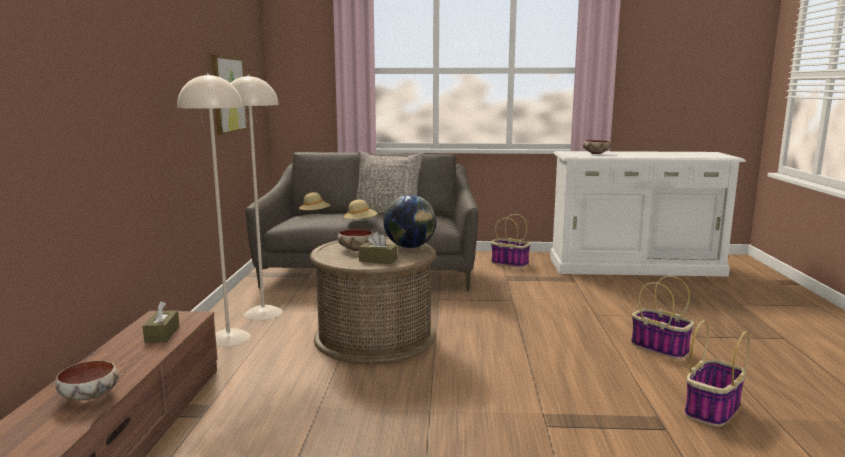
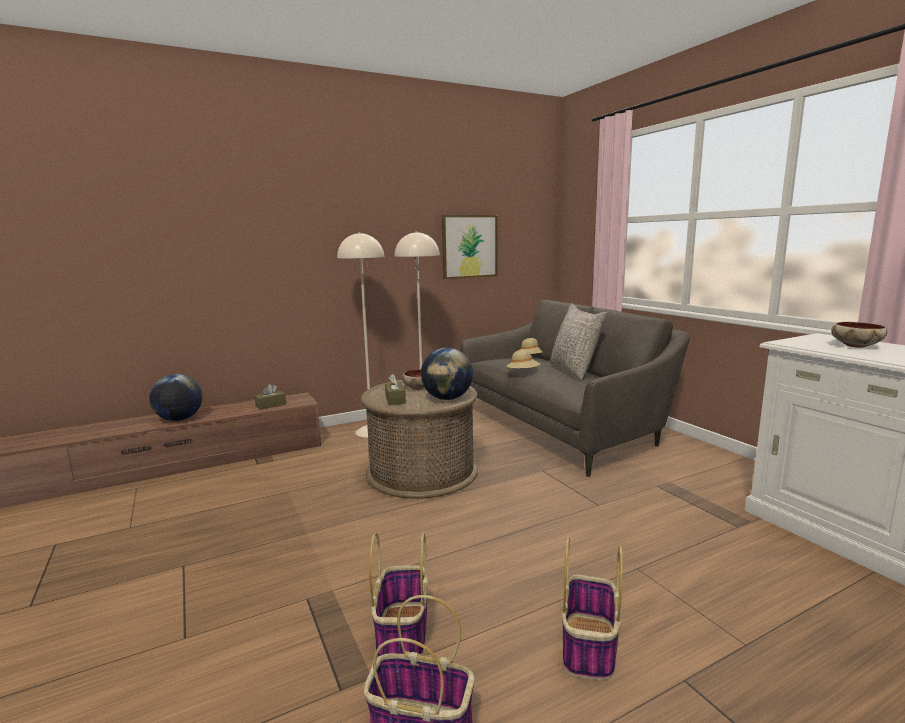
camera: 60 degrees right, 0 degrees up
(90, 396) = (179, 419): bowl -> globe
(509, 263) = (715, 473): basket -> basket (402, 632)

